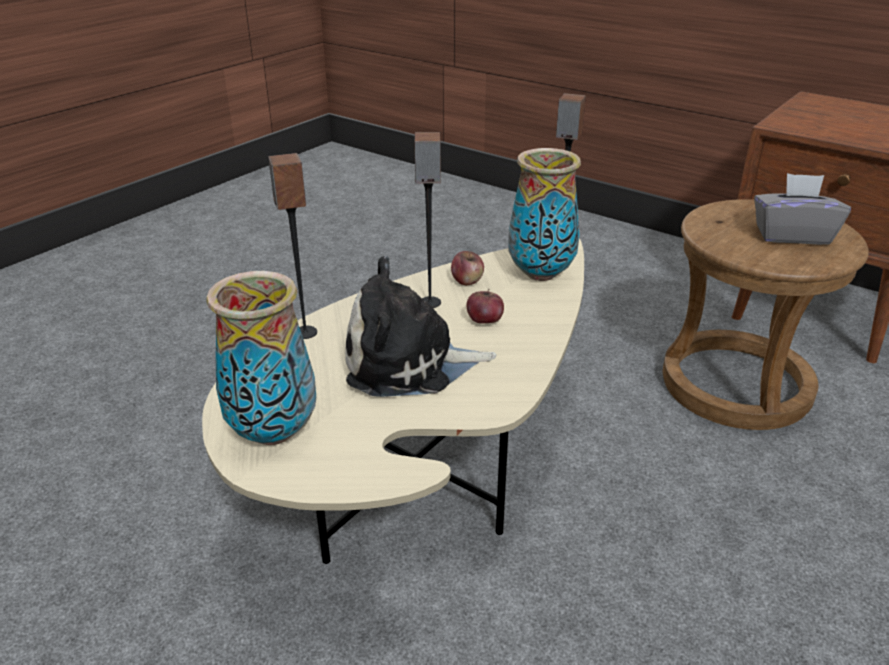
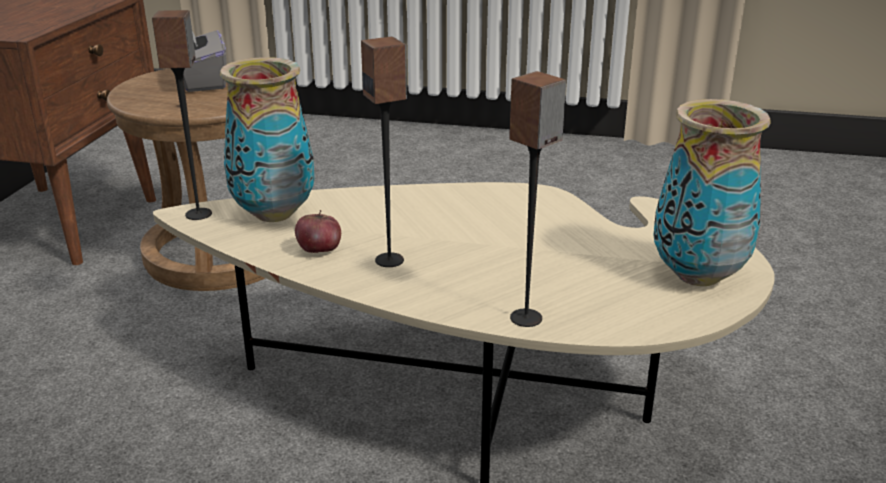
camera: 115 degrees left, 5 degrees down
(409, 363) = (519, 242): plush toy -> none
(484, 321) = (404, 224): apple -> none

